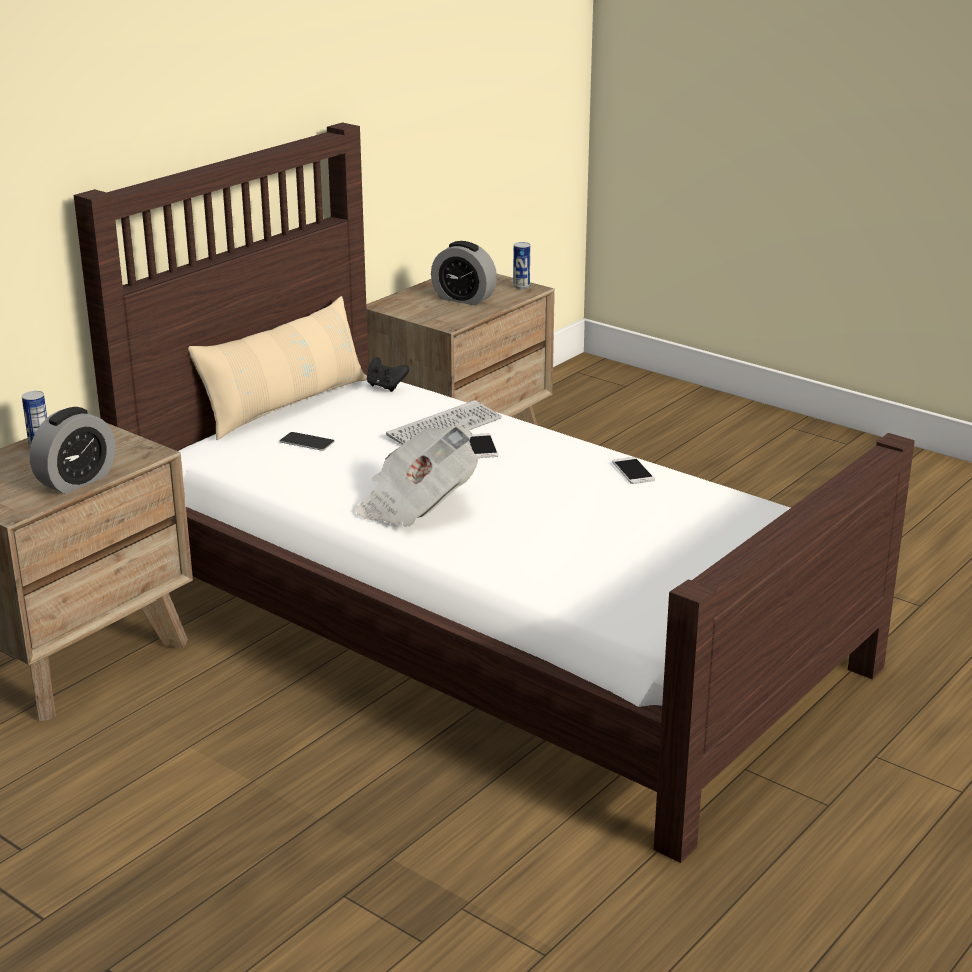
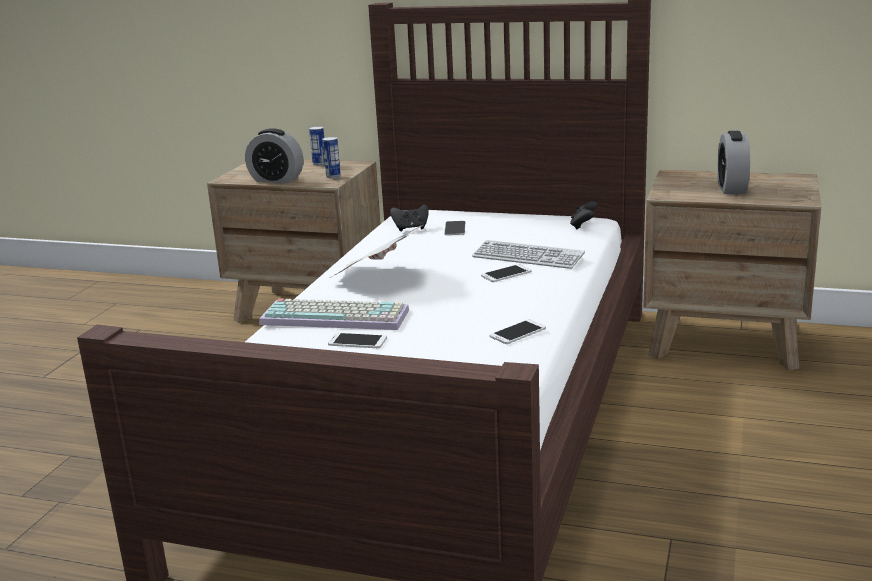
camera: 70 degrees right, 5 degrees down
(274, 463) = (411, 228): none -> black game controller
(285, 405) = (518, 213): beige pillow -> none
(511, 542) = (337, 316): none -> keyboard
(521, 286) = (800, 196): can -> can (333, 176)
(588, 541) = (357, 341): none -> phone

